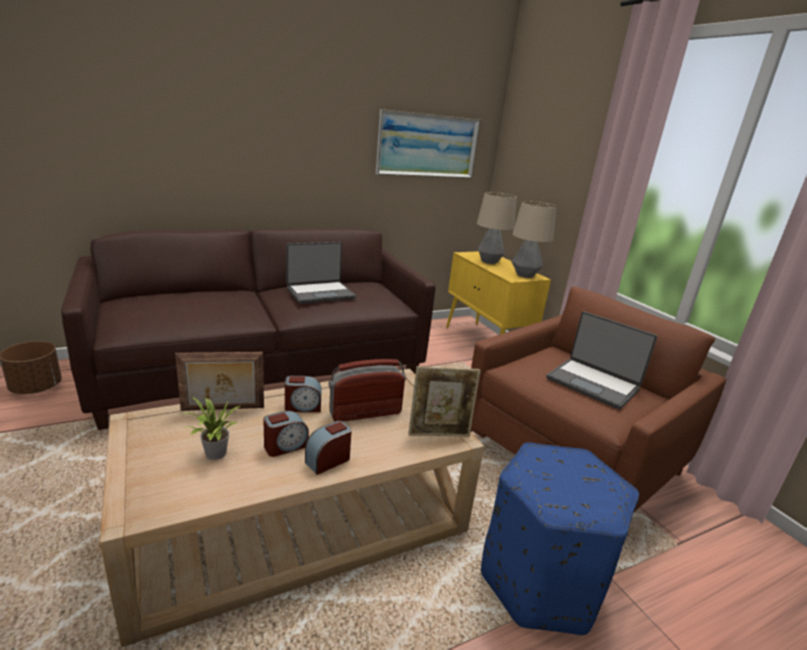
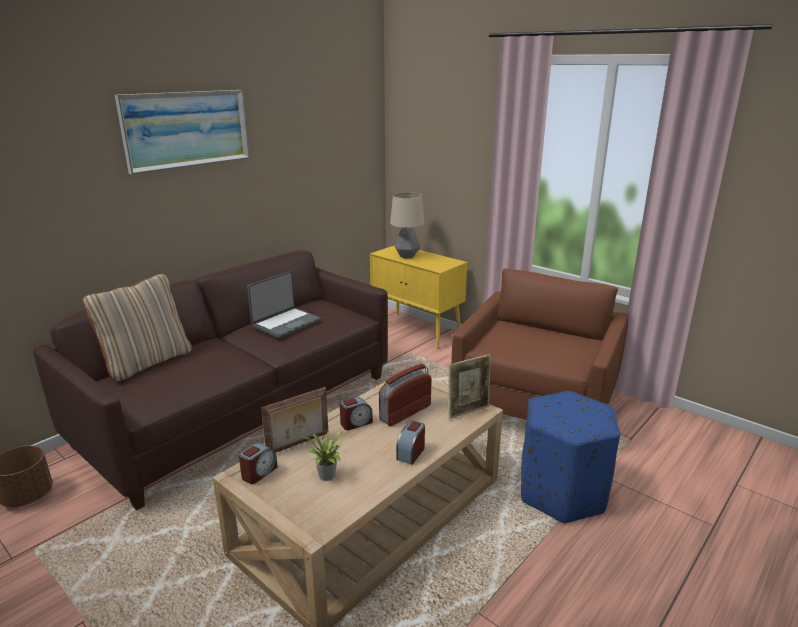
camera: 20 degrees left, 0 degrees up
(167, 294) = (147, 362): none -> beige pillow
(285, 446) = (371, 454): alarm clock -> alarm clock (259, 473)
(427, 146) = (330, 160): picture -> picture (187, 129)
(524, 275) = (445, 263): table lamp -> none
(593, 383) = (546, 342): laptop -> none

